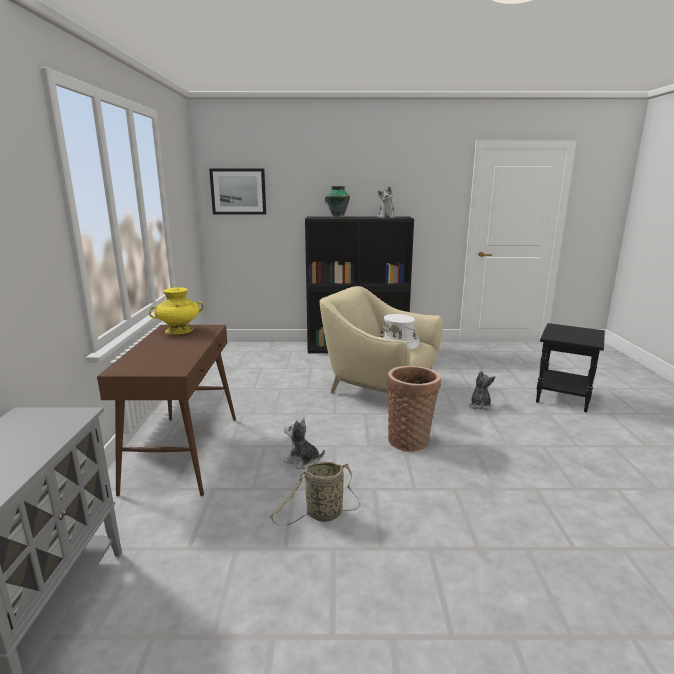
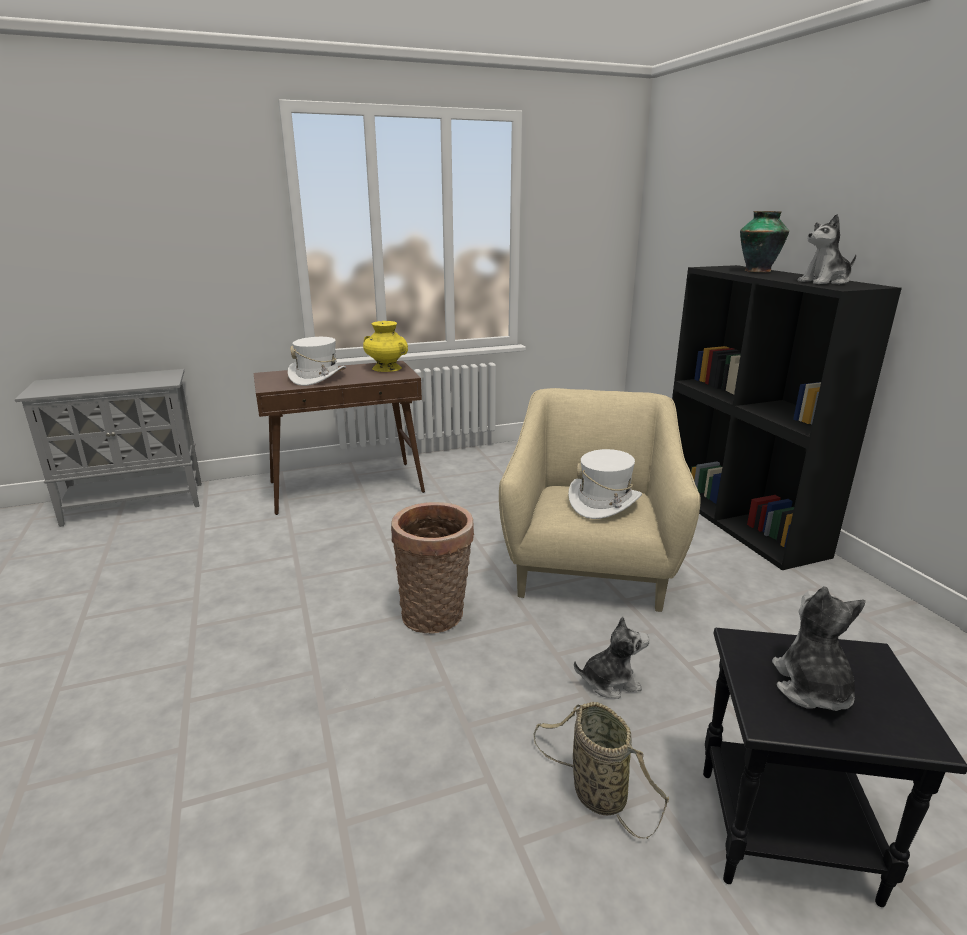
camera: 70 degrees right, 5 degrees up
(169, 352) = (318, 377): none -> white hat
(238, 191) = (675, 217): picture -> none
(302, 461) = (351, 548): plush toy -> plush toy (811, 688)
(322, 515) = (250, 580): basket -> basket (595, 791)

